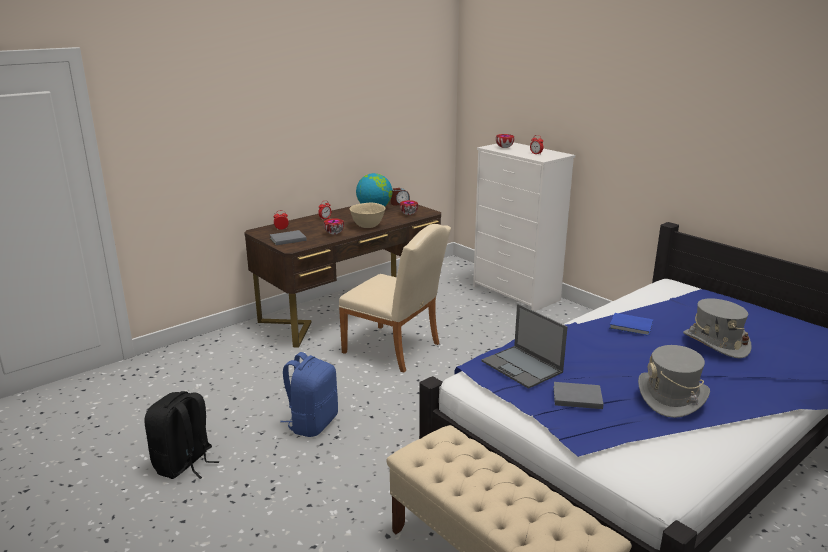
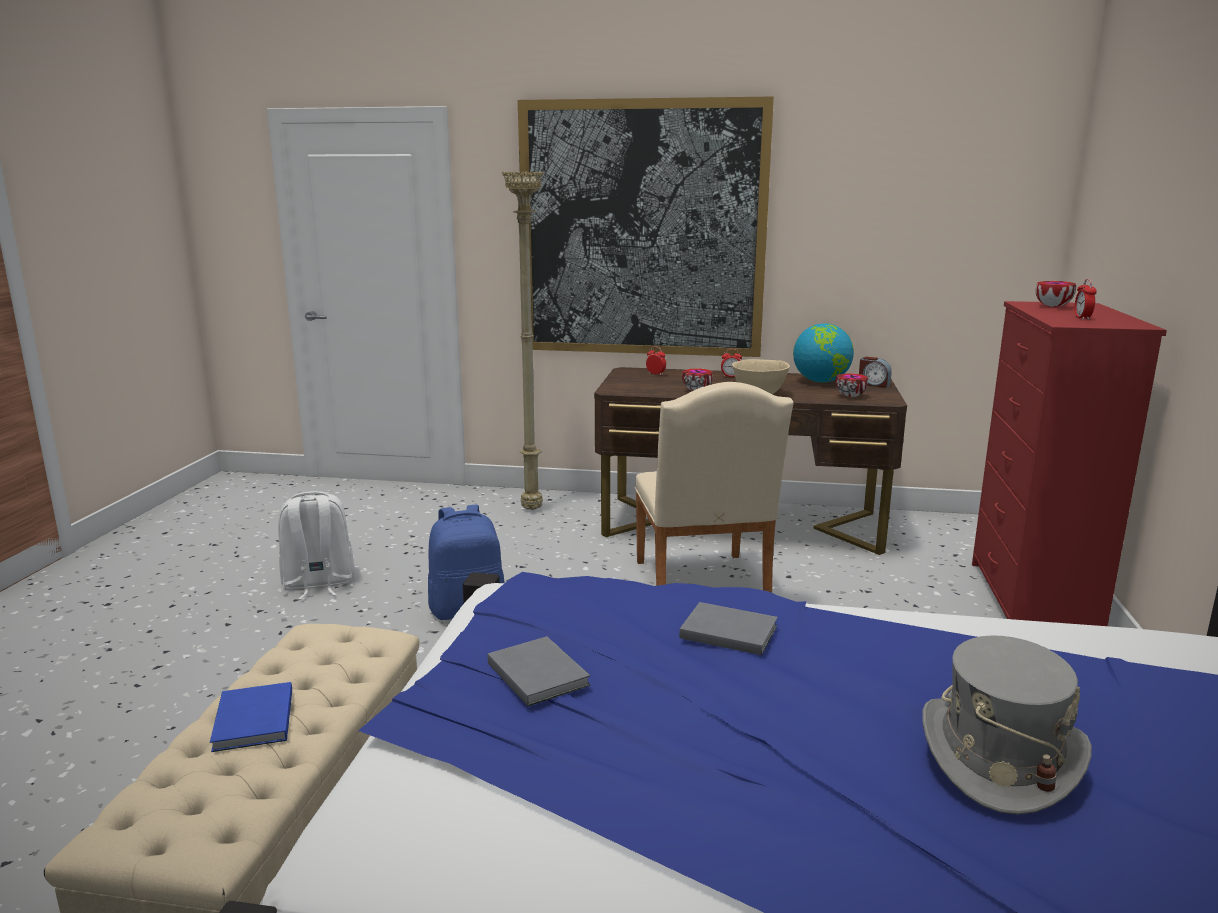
camera: 50 degrees right, 5 degrees down
(184, 464) = (318, 583): black backpack -> white backpack
(220, 351) = (532, 510): none -> beige floor lamp
(248, 130) = (643, 230): none -> picture
(287, 239) = (633, 383): grey book -> grey book (726, 631)
(516, 294) = (1031, 600): white dresser -> red dresser
(522, 367) = (575, 607): laptop -> none
(632, 326) = (889, 650): blue book -> blue book (252, 722)
(671, 397) = (665, 763): grey hat -> none

